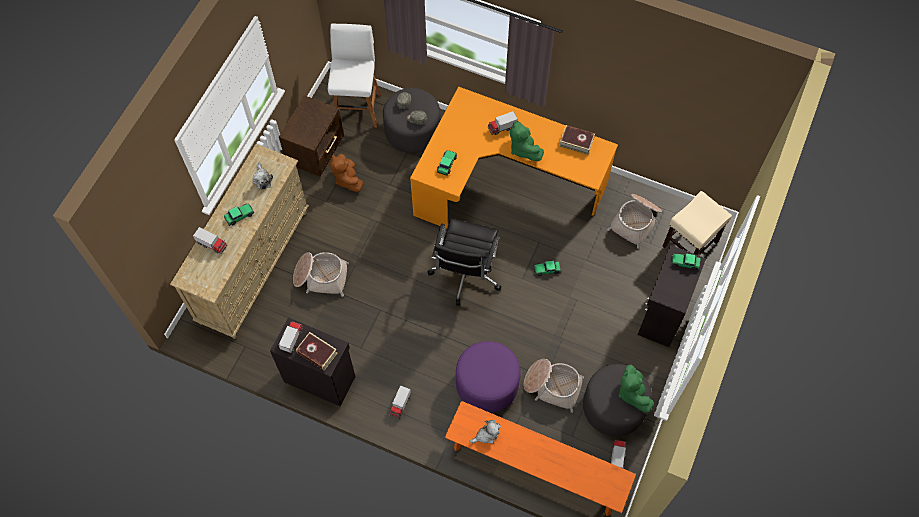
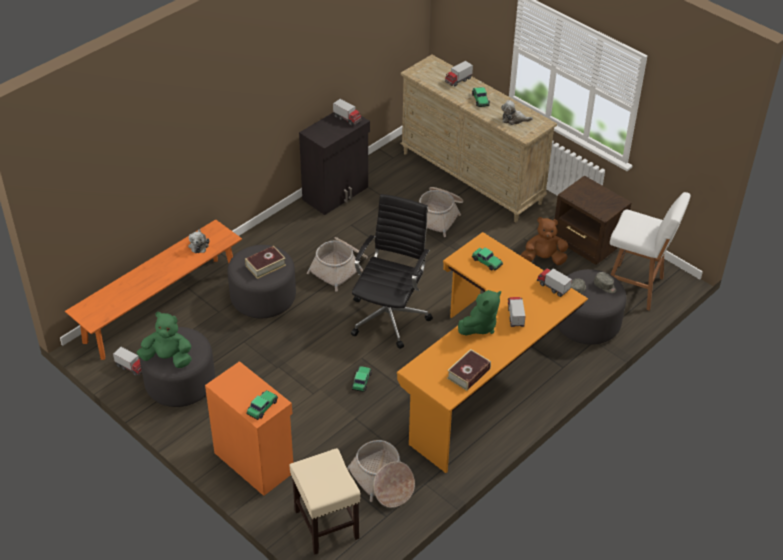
camera: 110 degrees right, 20 degrees down
(317, 353) = (325, 129): book -> book (265, 265)
(400, 405) = (280, 236): toy truck -> toy truck (553, 287)
(465, 274) = (390, 316): black office chair -> black office chair turned 75 degrees clockwise
(487, 384) = (263, 297): purple ottoman -> grey ottoman
(523, 148) = (479, 326): green plush toy -> green plush toy turned 135 degrees clockwise
(552, 386) = (231, 343): basket -> basket (340, 268)
(661, 314) = (254, 461): black cabinet -> orange cabinet

